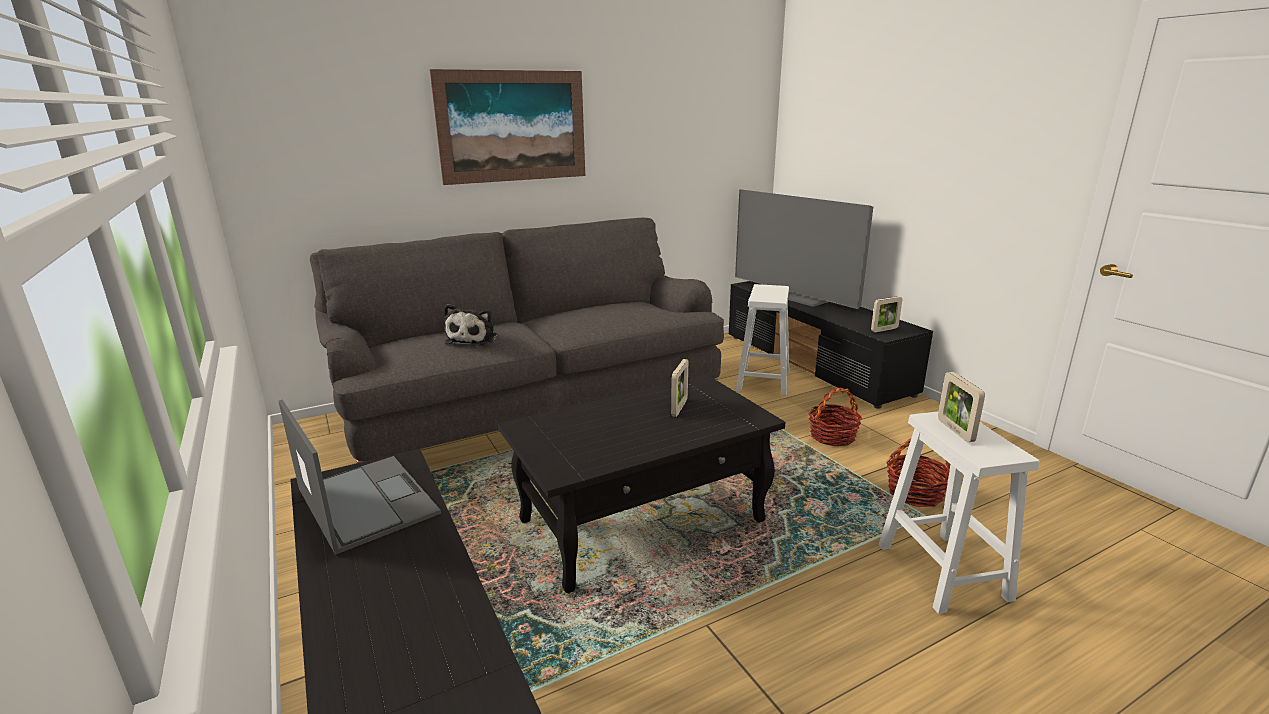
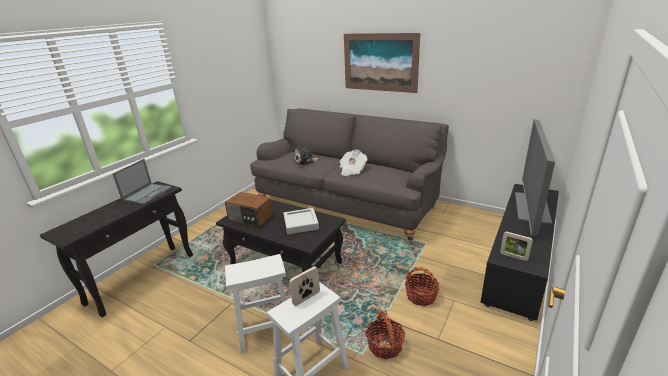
camera: 60 degrees right, 5 degrees up
(584, 320) = (352, 170): none -> newspaper
(590, 448) = (250, 218): none -> radio
(679, 408) = (301, 224): picture frame -> grey tray
(763, 381) = (462, 250): white stool -> white stool (265, 331)

